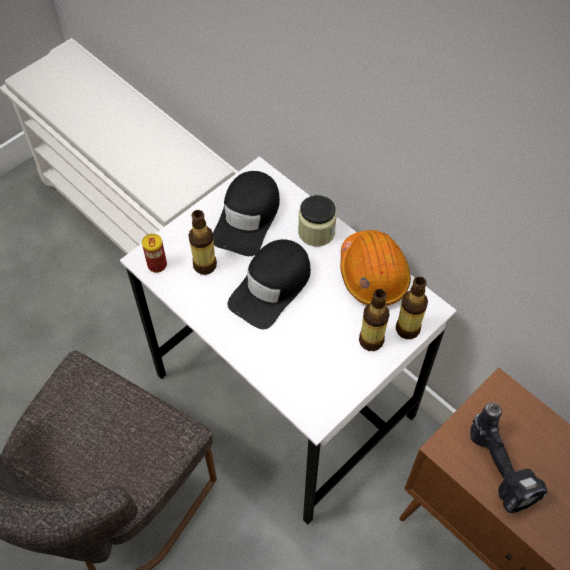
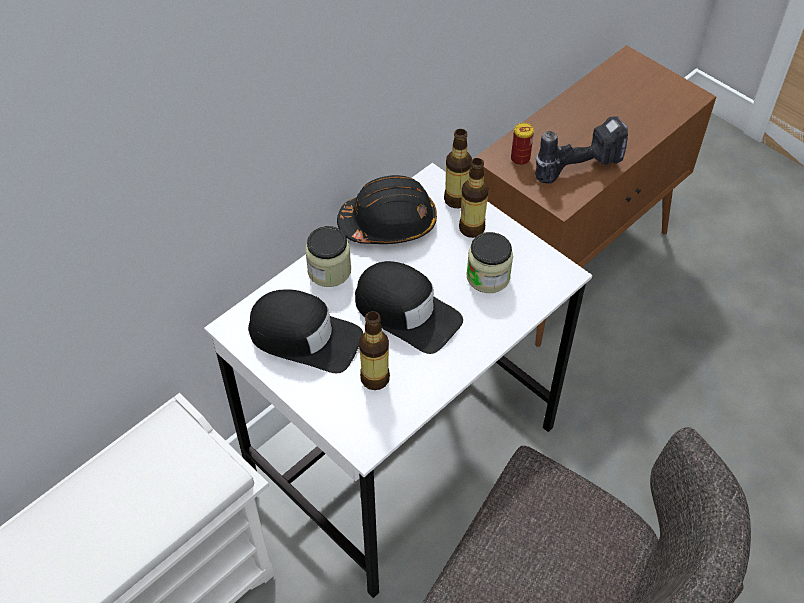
camera: 90 degrees left, 5 degrees down
(157, 265) = (373, 430): can -> can (520, 159)
(312, 352) = (488, 277): none -> jar
(373, 274) = (389, 223): orange hard hat -> black hard hat

